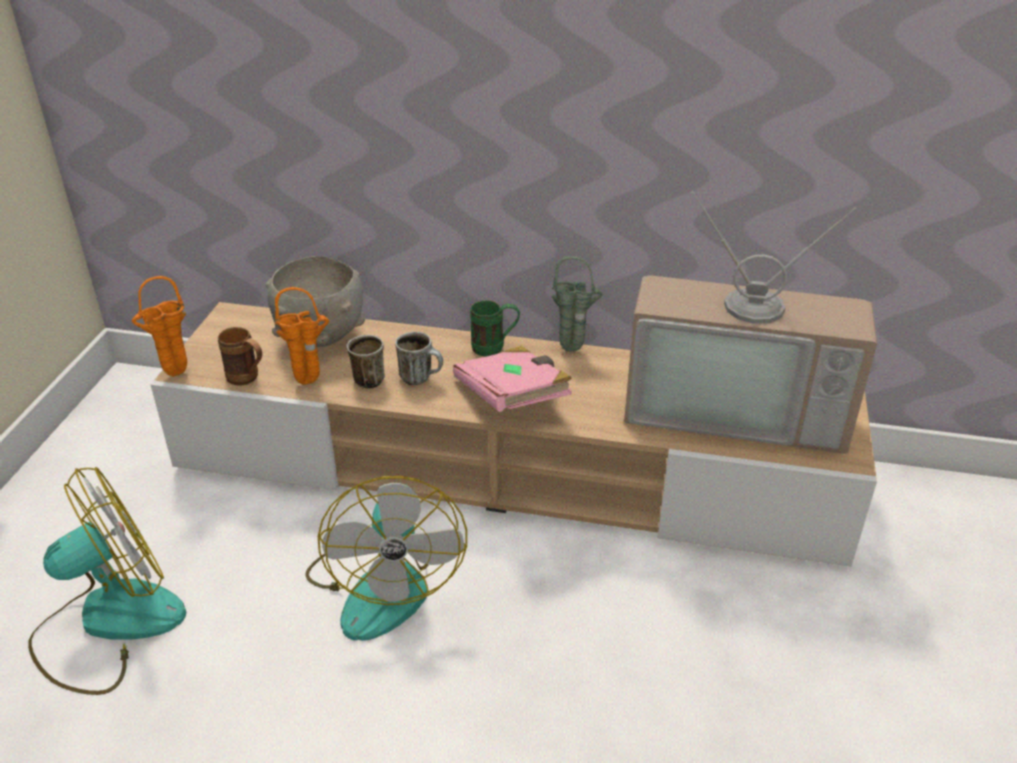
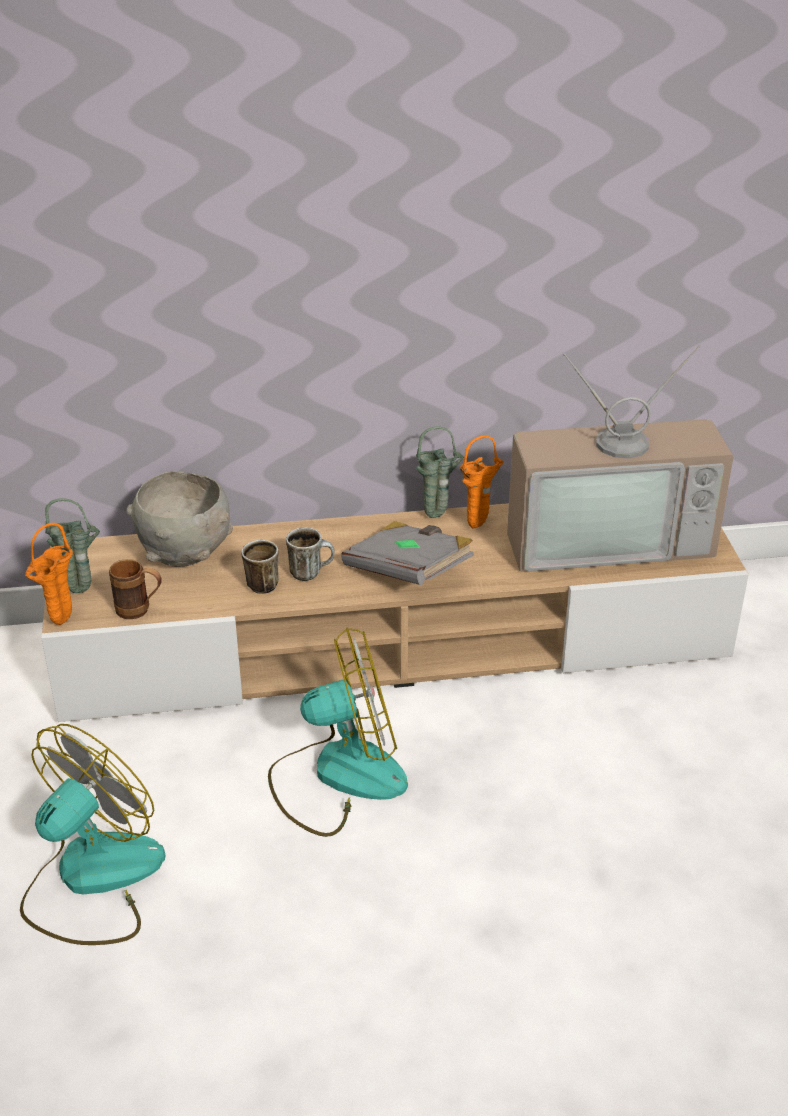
camera: 20 degrees left, 0 degrees up
(213, 351) = (83, 591): none -> green vase
(311, 382) = (206, 600): orange vase -> orange vase (479, 525)
(384, 584) = (338, 775): fan -> fan turned 75 degrees counterclockwise
(495, 348) = (363, 529): green mug -> none
(513, 398) = (408, 572): pink book -> grey book

